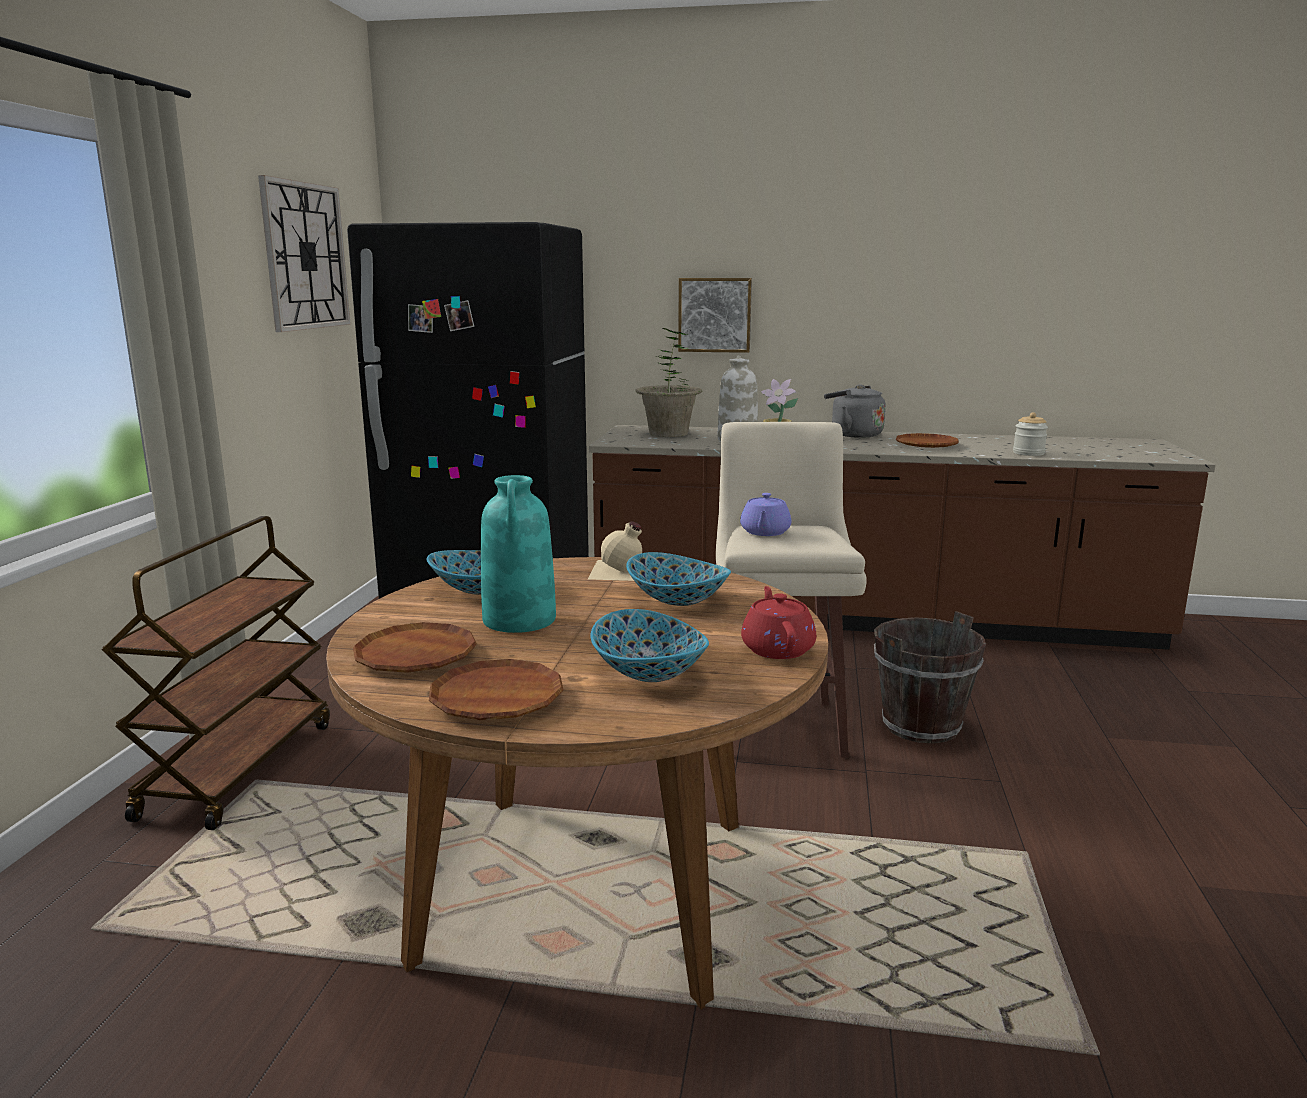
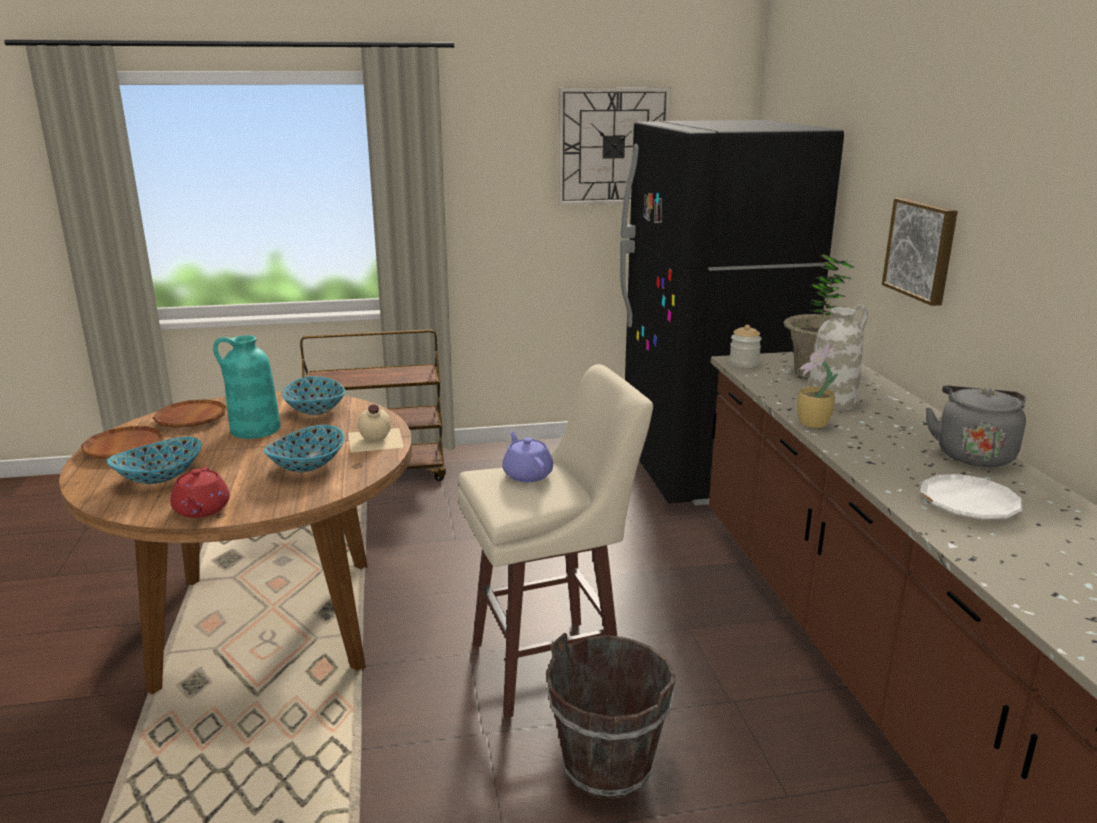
camera: 70 degrees right, 5 degrees up
(765, 532) = (527, 474): purple teapot -> purple teapot turned 75 degrees clockwise
(777, 648) = (201, 510): red teapot -> red teapot turned 105 degrees clockwise
(926, 445) = (968, 503): brown plate -> white plate
(1028, 453) = (1024, 583): jar -> jar (744, 363)

